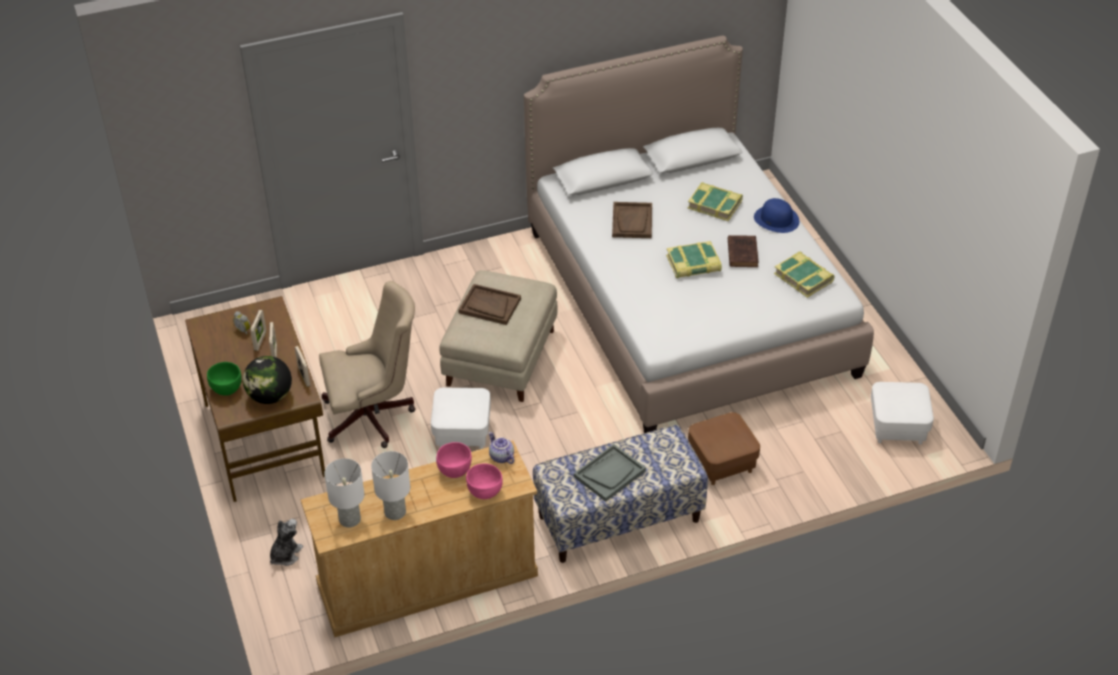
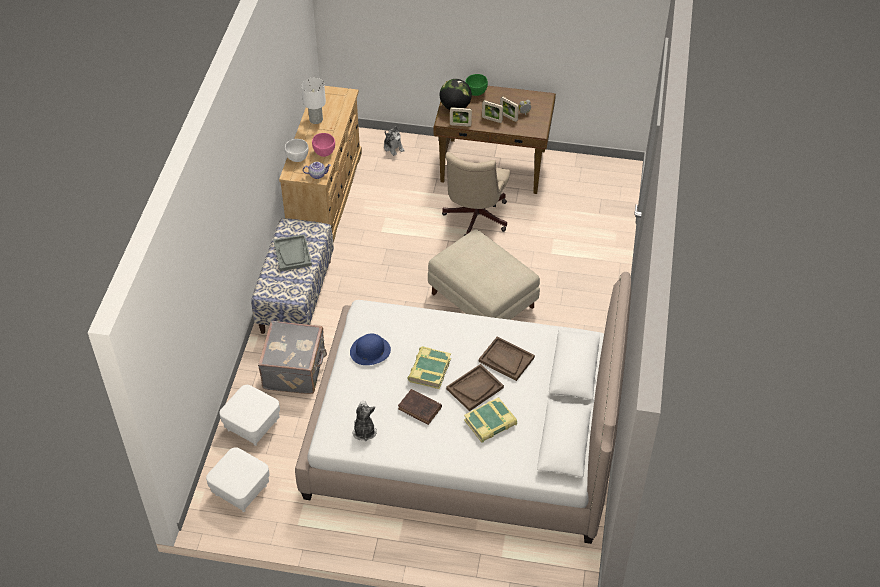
camera: 120 degrees right, 5 degrees up
(350, 519) = (326, 102): white table lamp -> none
(462, 433) = (427, 254): white ottoman -> white ottoman (252, 425)
(485, 492) = (297, 158): pink bowl -> white bowl
(489, 306) = (490, 261): brown tray -> brown tray (475, 388)
(721, 463) = (295, 370): brown ottoman -> grey suitcase
(776, 219) = (443, 454): blue hat -> blue hat (370, 351)
(804, 277) = (364, 431): book -> plush toy

